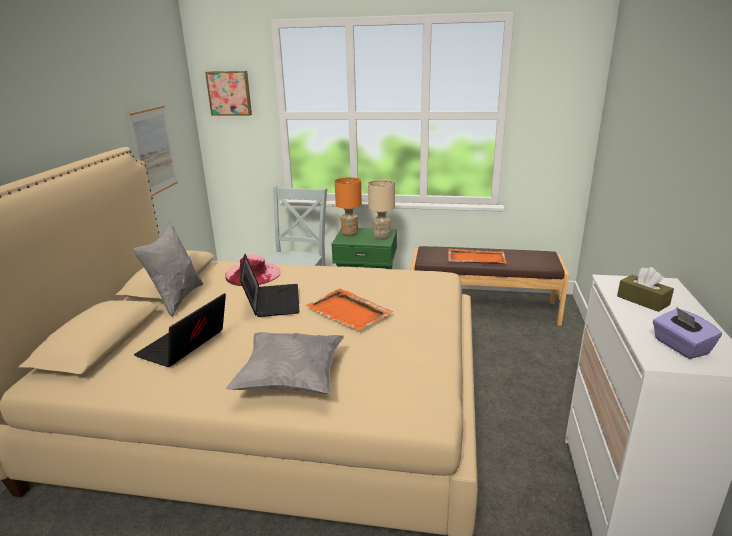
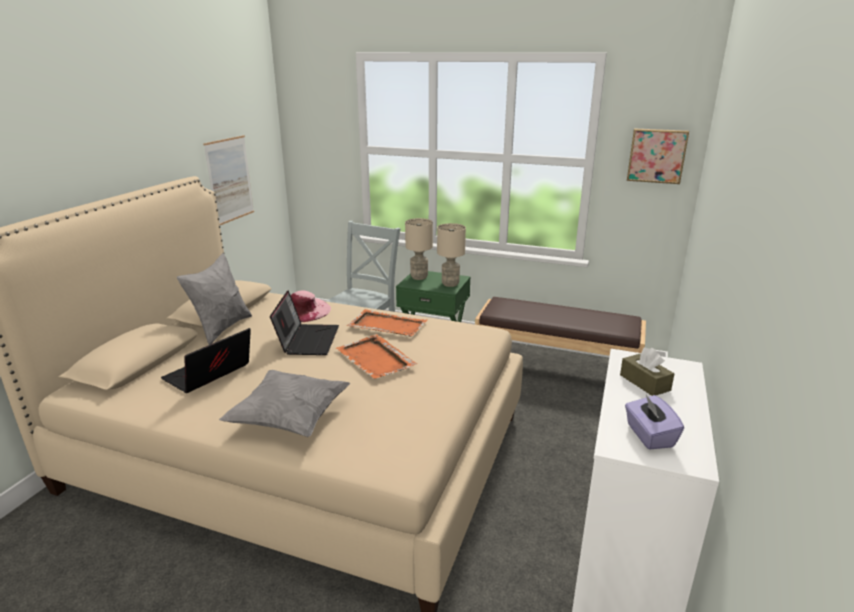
camera: 10 degrees right, 0 degrees up
(229, 93) = (314, 124): picture -> picture (657, 155)
(349, 234) = (419, 277): orange table lamp -> beige table lamp
(475, 258) = (546, 316): orange tray -> orange tray (387, 325)

